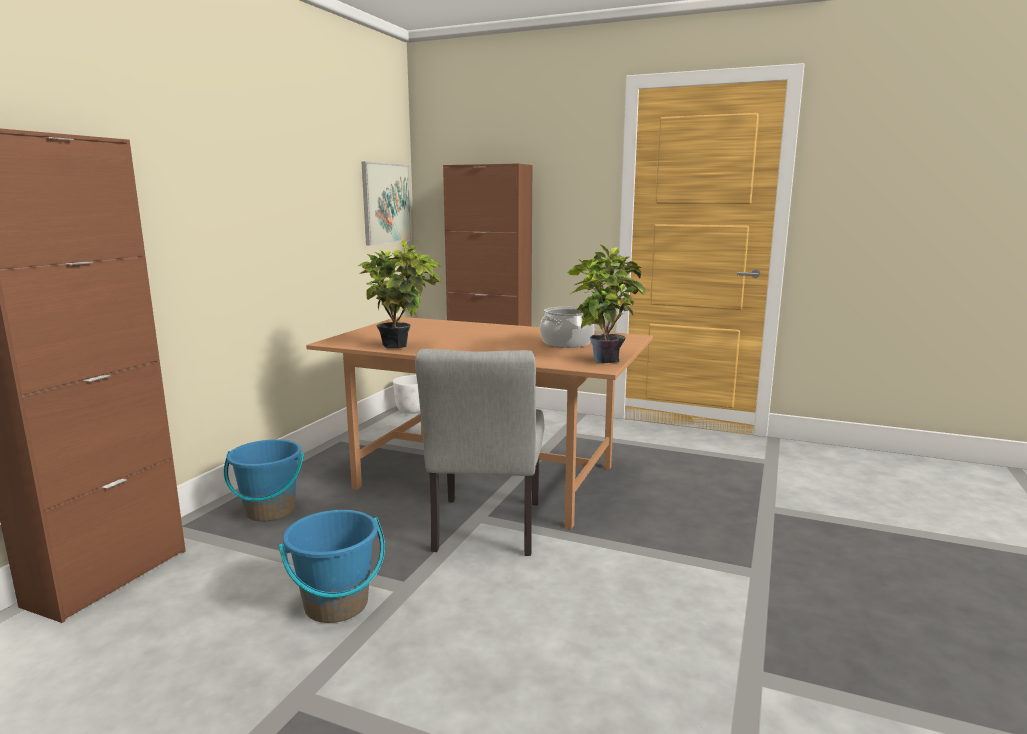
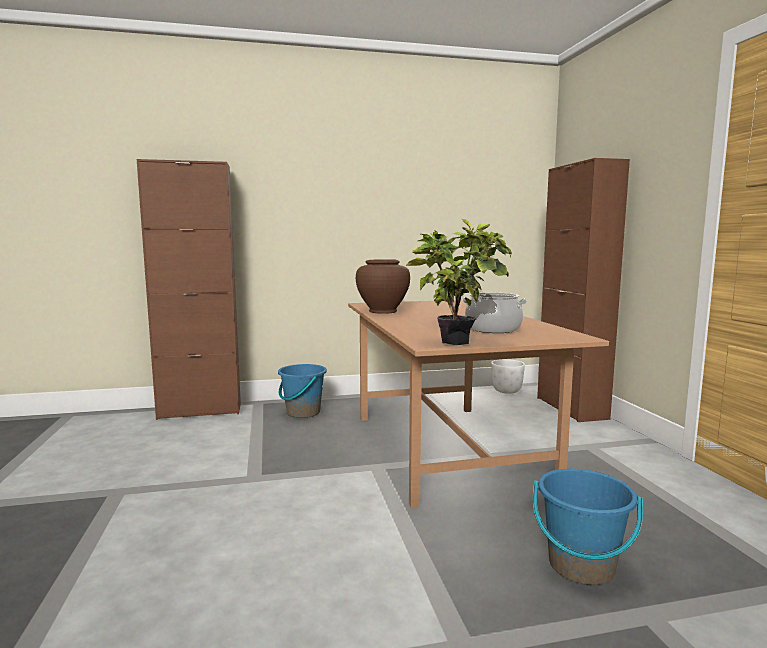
camera: 55 degrees right, 5 degrees down
(336, 605) = (216, 466): blue bucket -> blue bucket (581, 566)
(386, 203) = (510, 207): picture -> none
(402, 346) = (383, 311): potted plant -> brown vase
(485, 531) = (360, 476): grey chair -> none

